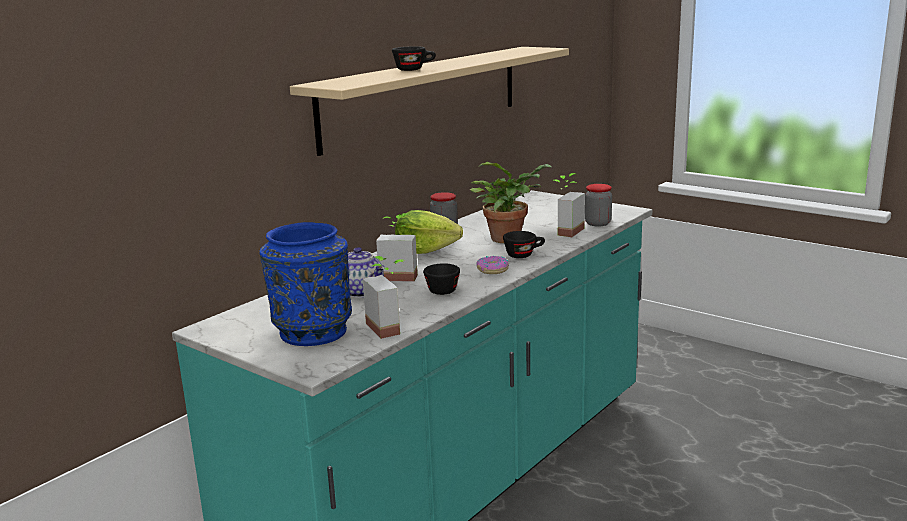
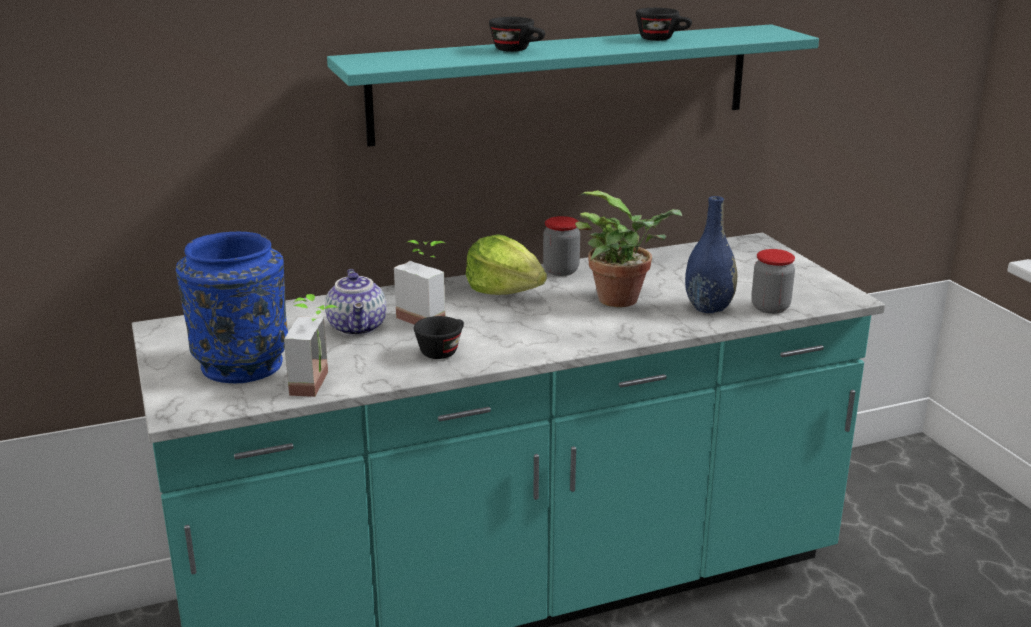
camera: 30 degrees right, 5 degrees up
(424, 95) = (564, 83): beige shelf -> turquoise shelf
(492, 270) = (536, 340): donut -> none
(524, 255) = (604, 329): black cup -> black cup (662, 39)
(564, 231) = (708, 307): potted plant -> blue vase

